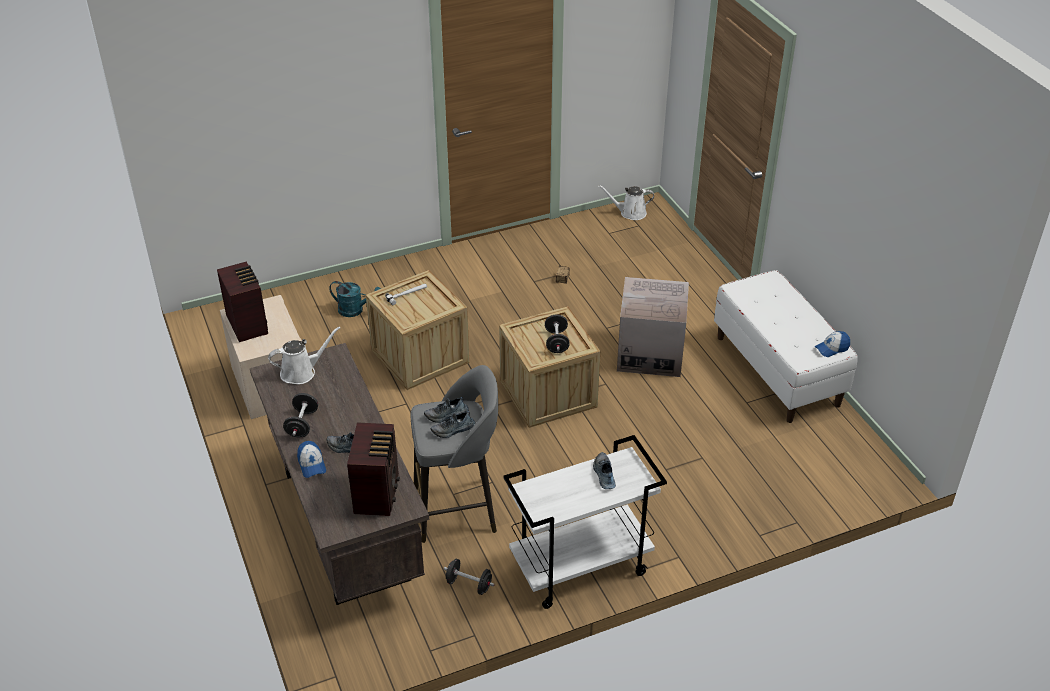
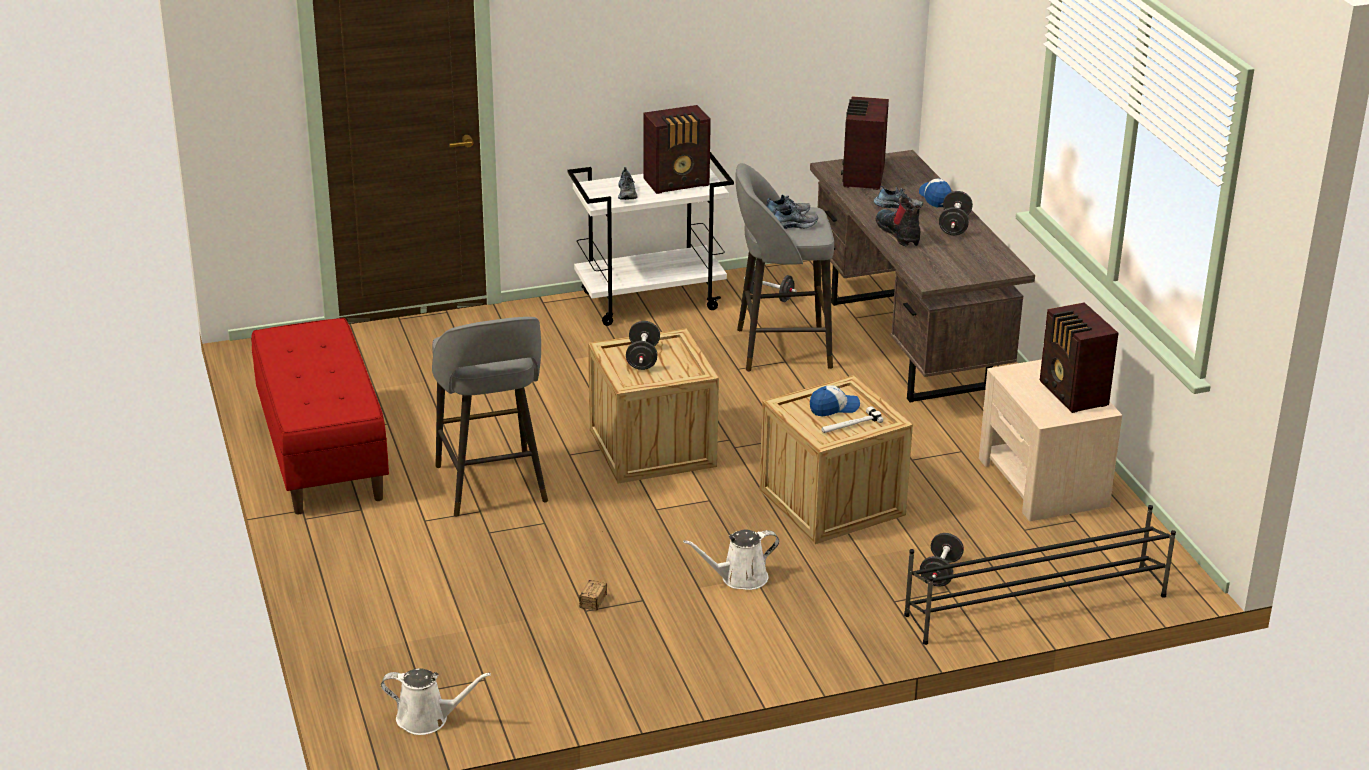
camera: 175 degrees left, 10 degrees down
(301, 372) = (969, 267): white watering can -> white watering can (739, 578)
(303, 293) = (1034, 605): none -> black shoe rack
(353, 410) = (899, 233): none -> boot
(355, 310) = (940, 573): turquoise watering can -> black dumbbell
(558, 496) = (678, 183): none -> radio
(650, 353) = (491, 486): cardboard box -> grey stool
(777, 371) = (321, 454): white bench -> red bench
(832, 348) = (280, 336): cap -> cap (834, 408)

